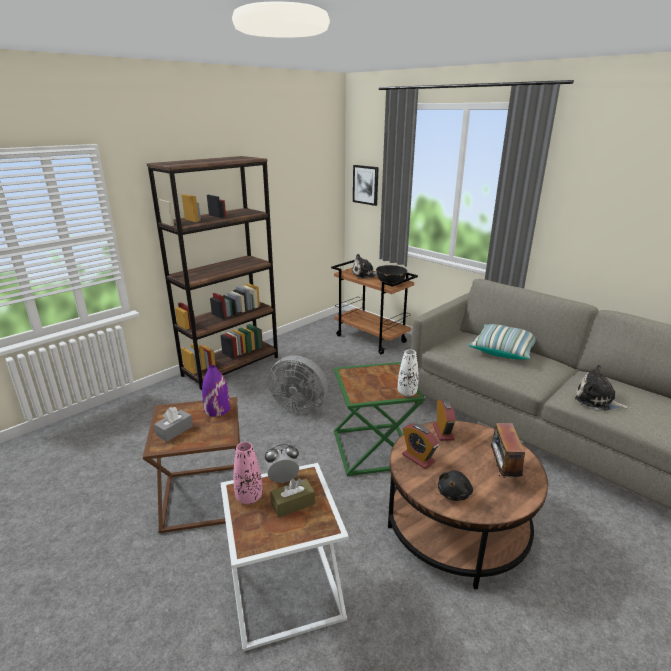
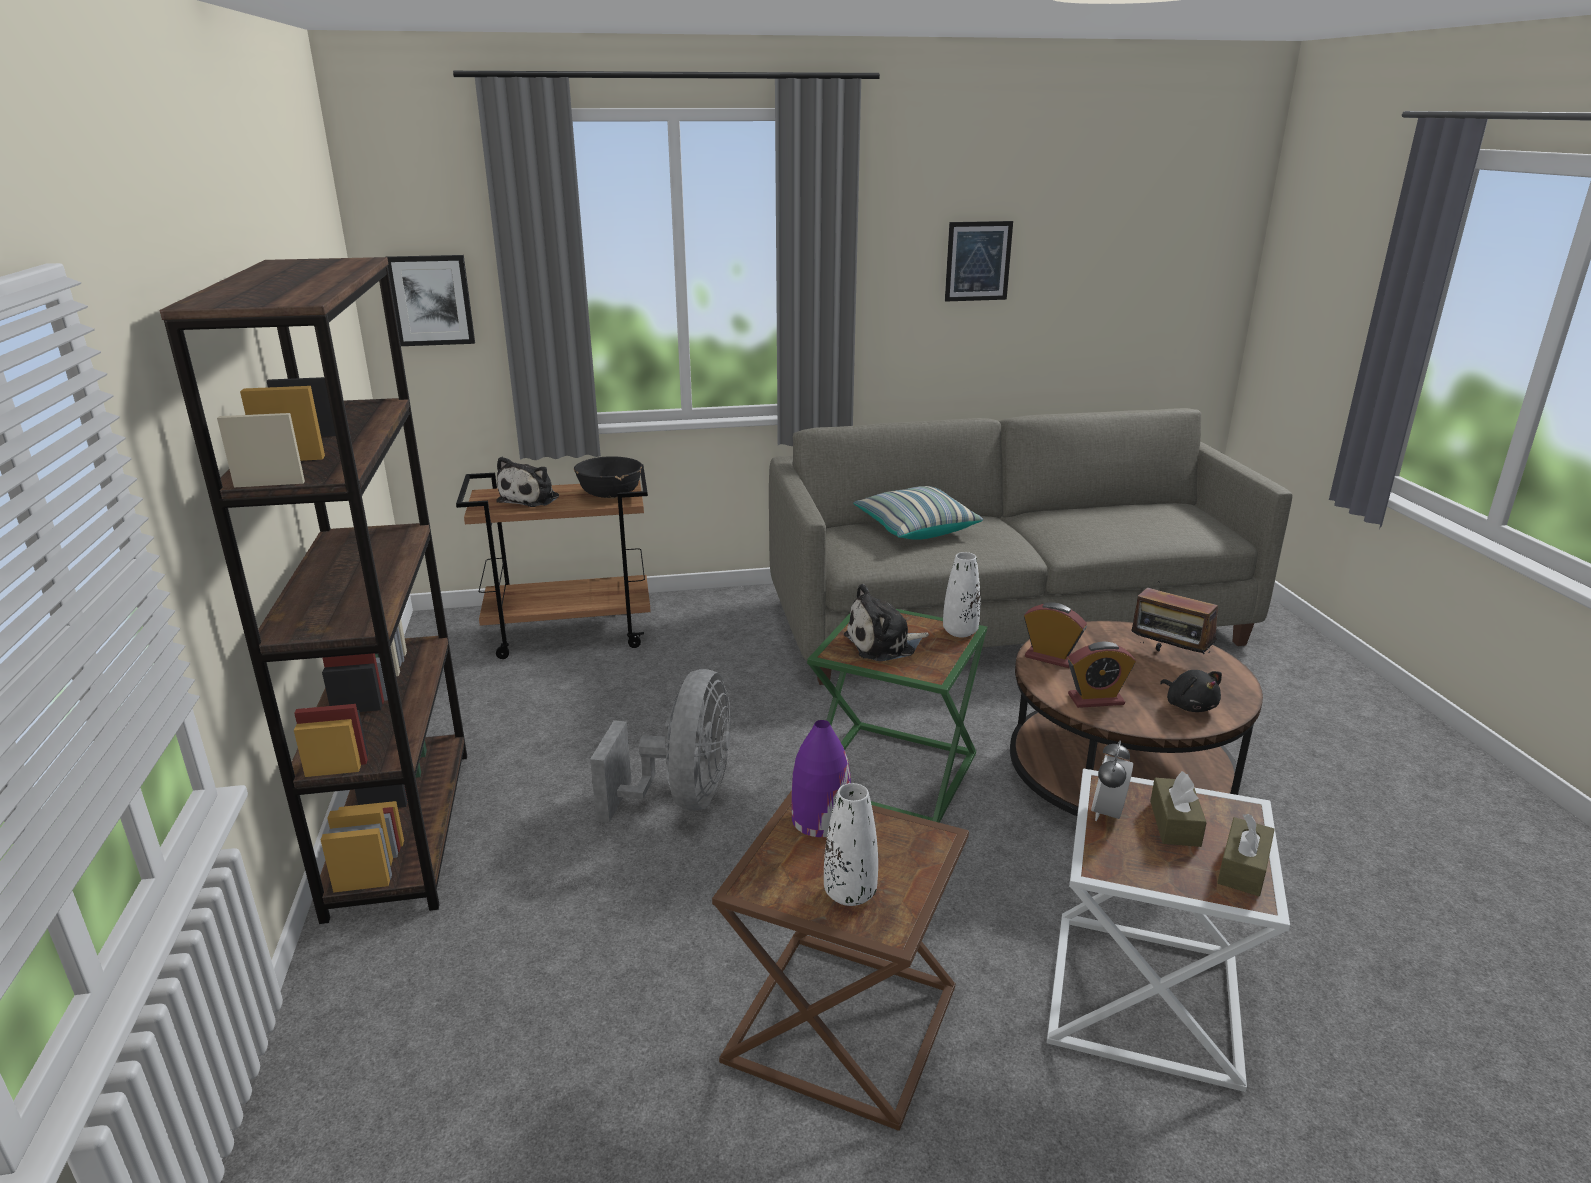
camera: 55 degrees left, 0 degrees up
(174, 431) = (850, 893): grey tissue box -> white vase
(249, 497) = (1133, 860): pink vase -> none
(270, 537) = (1243, 868): none -> brown tissue box
(300, 406) = (683, 798): grey fan -> grey fan turned 45 degrees counterclockwise
(597, 400) = (1094, 536): plush toy -> plush toy (884, 644)
(634, 205) = (978, 261): none -> picture

